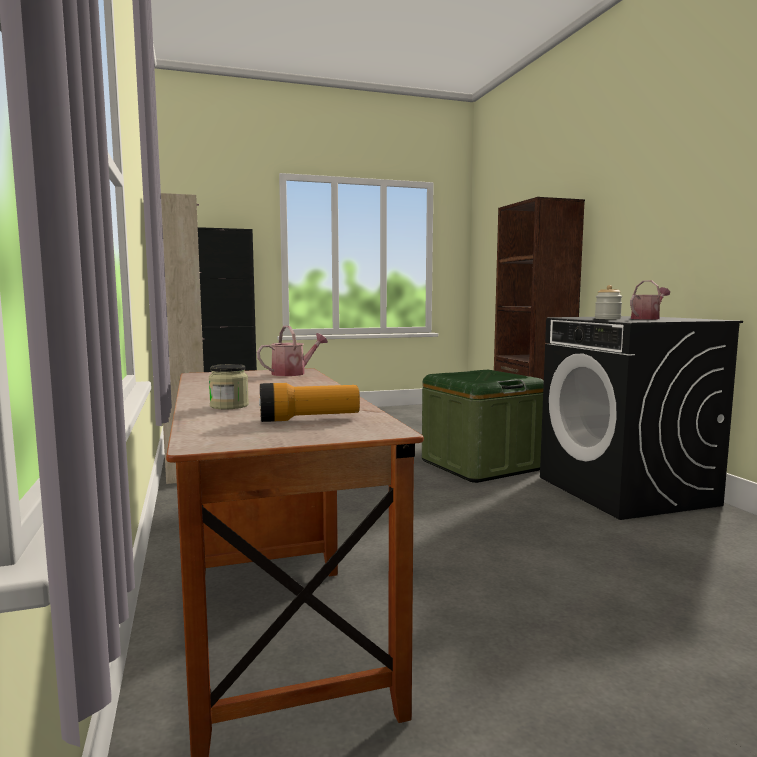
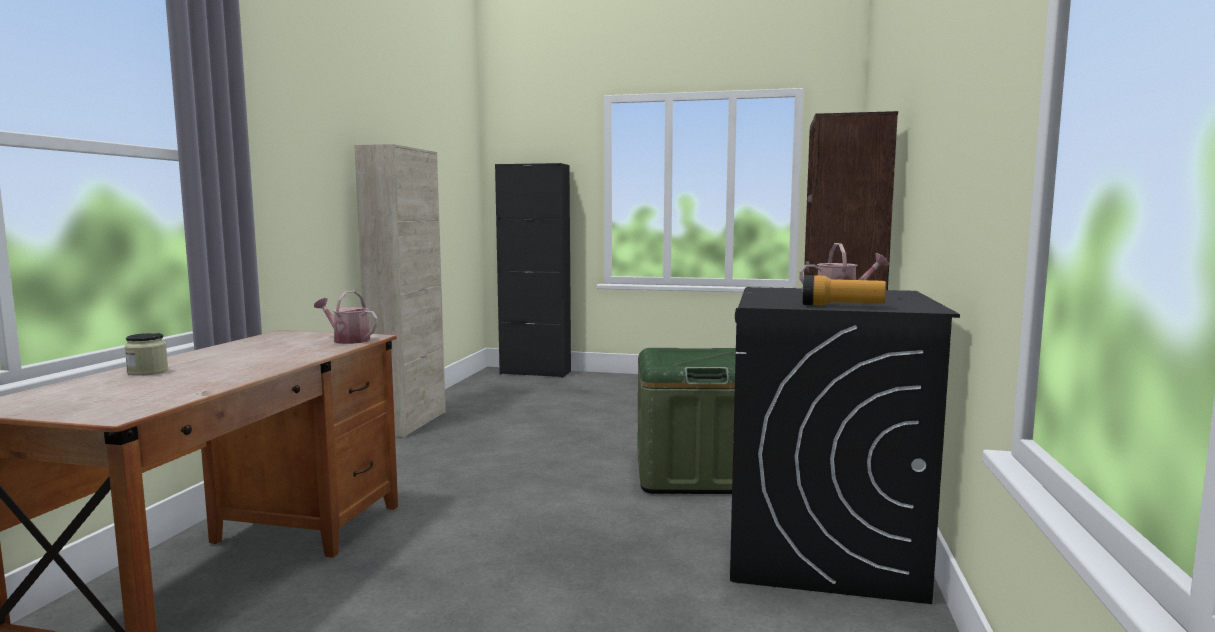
camera: 30 degrees right, 0 degrees up
(293, 373) = (348, 340): watering can -> watering can turned 150 degrees counterclockwise
(309, 419) = (129, 394): flashlight -> flashlight (842, 306)
(607, 319) = (778, 296): jar -> none

